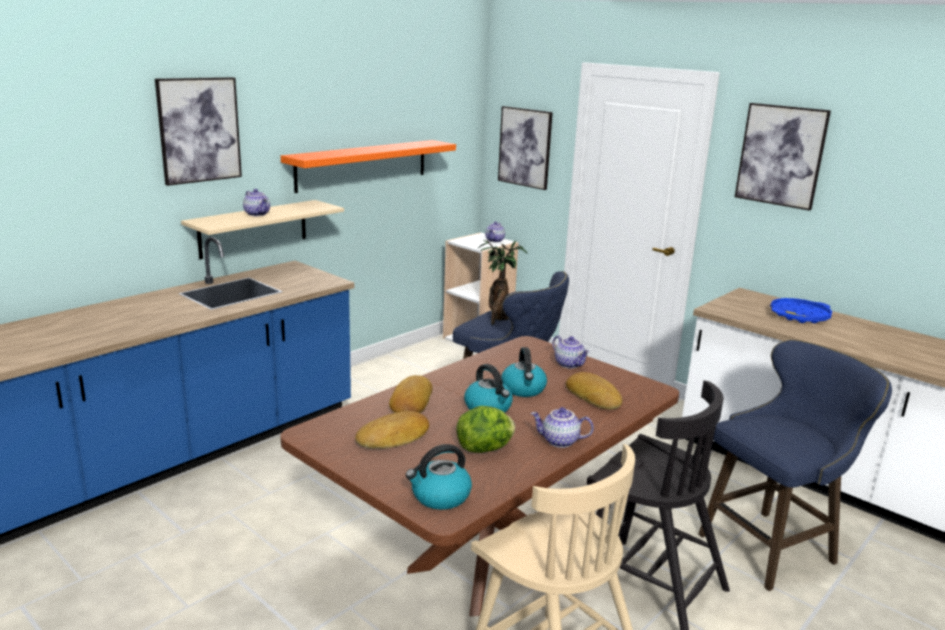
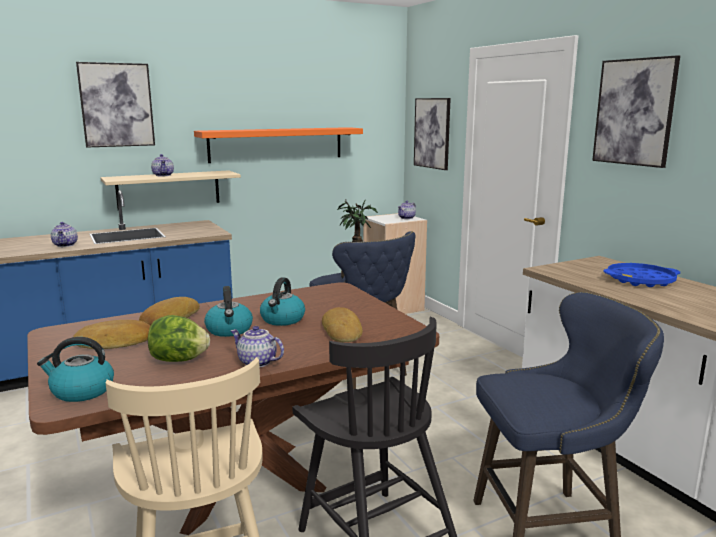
camera: 20 degrees right, 5 degrees down
(569, 364) = (354, 305): teapot -> teapot (66, 245)

